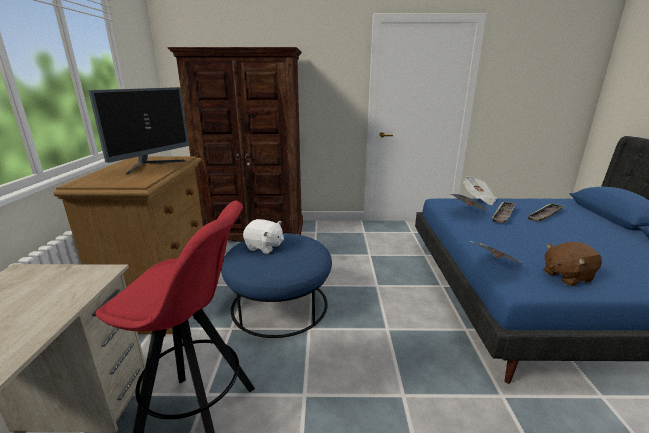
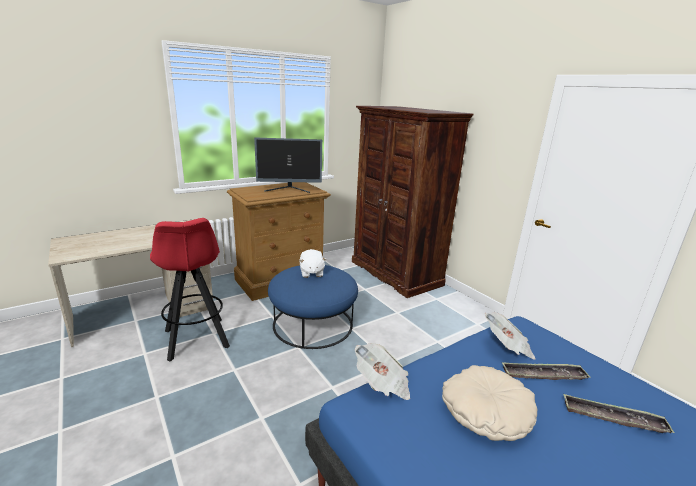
camera: 55 degrees right, 0 degrees up
(479, 199) = (575, 350): newspaper -> none
(536, 243) = (487, 413): none -> beige pillow
(566, 276) = (413, 442): brown plush toy -> none

